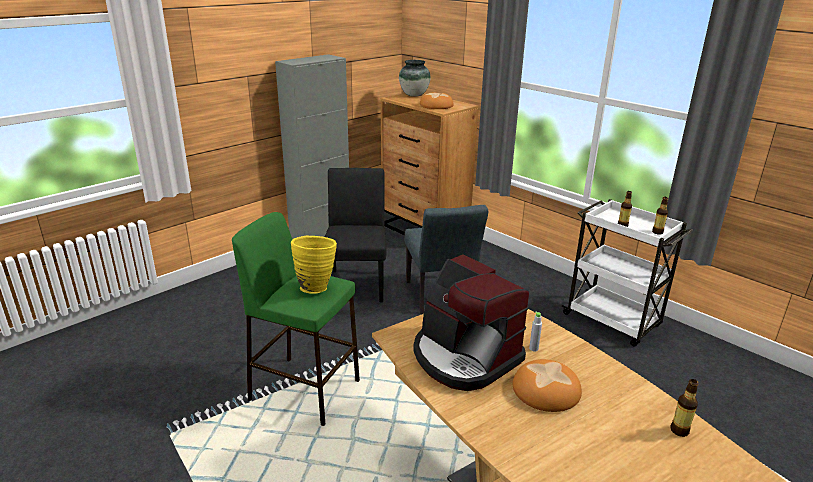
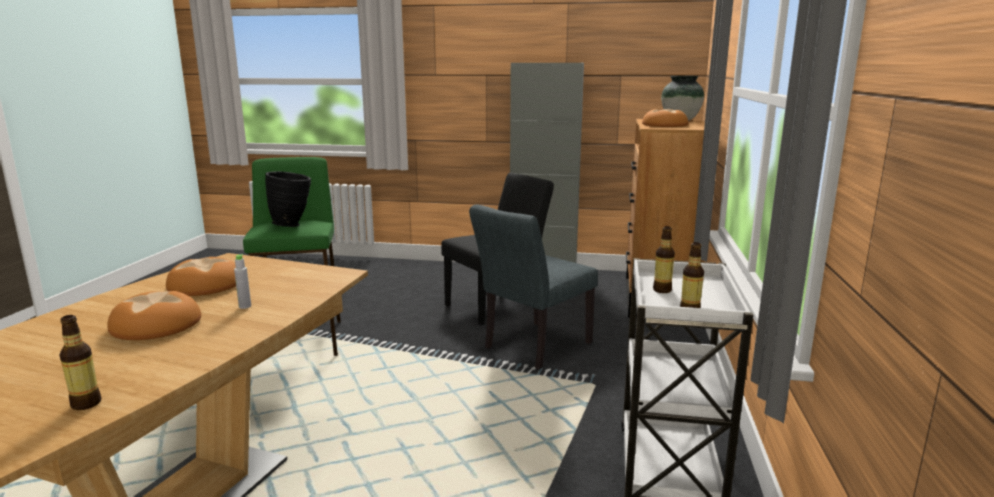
camera: 55 degrees right, 10 degrees down
(316, 287) = (293, 225): yellow vase -> black vase
(464, 357) = (205, 285): coffee machine -> bread

